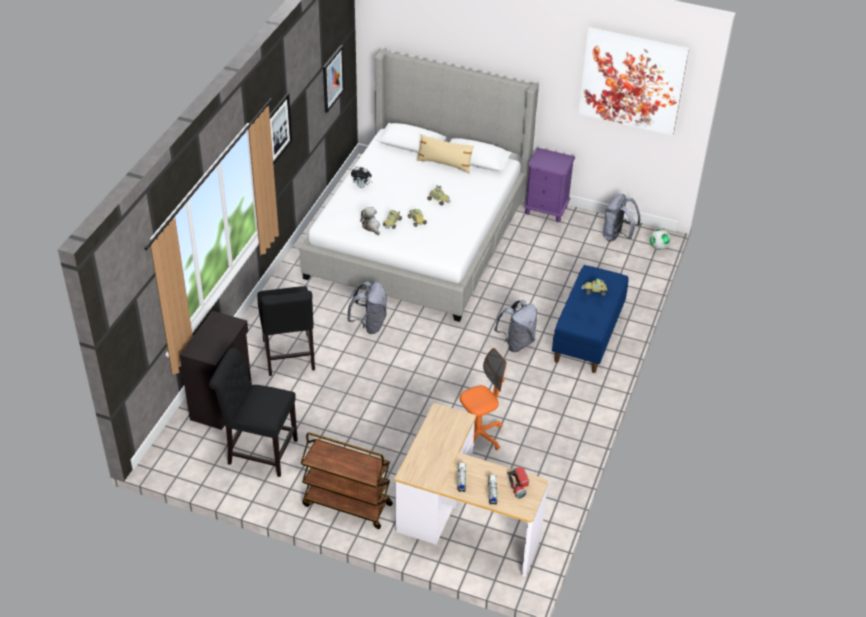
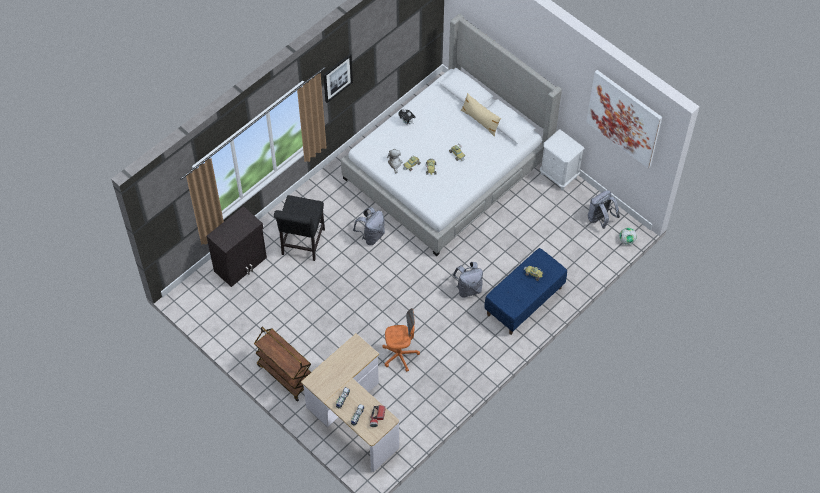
camera: 25 degrees right, 15 degrees up
(259, 451) = (248, 313): black chair -> none
(332, 78) = (410, 31): picture -> none
(546, 210) = (559, 175): purple nightstand -> white nightstand

